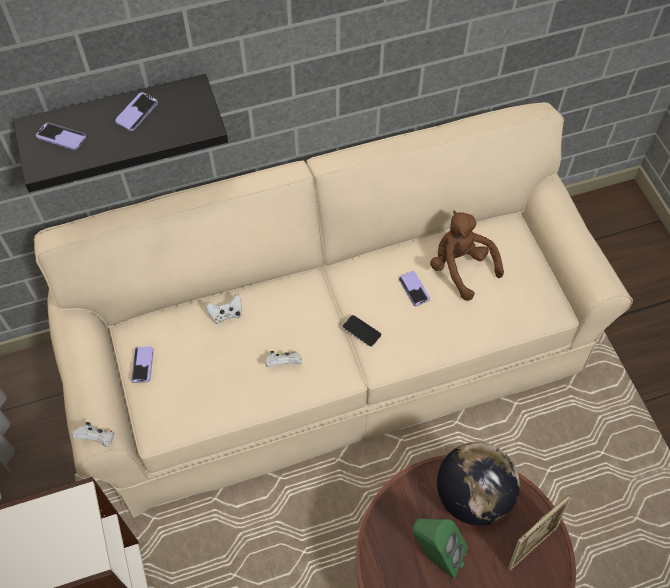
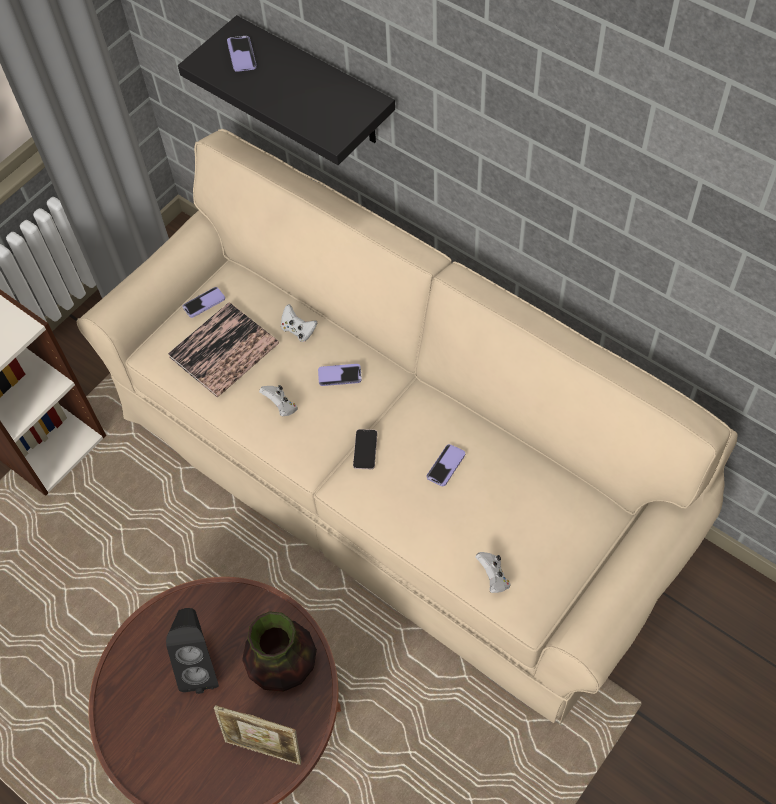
camera: 60 degrees right, 0 degrees up
(97, 439) = (103, 313): white game controller -> white game controller (493, 577)
(137, 113) = (308, 83): phone -> phone (339, 375)
(201, 374) = (224, 350): none -> book
(435, 555) = (201, 664): green speaker -> black speaker
(460, 268) = (505, 493): brown plush toy -> none
(472, 496) = (283, 665): globe -> vase

